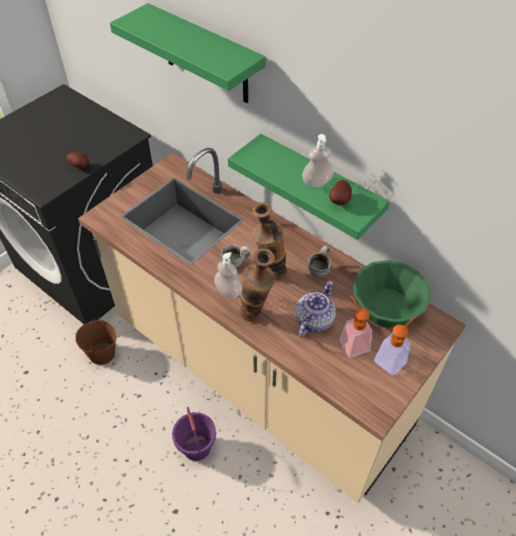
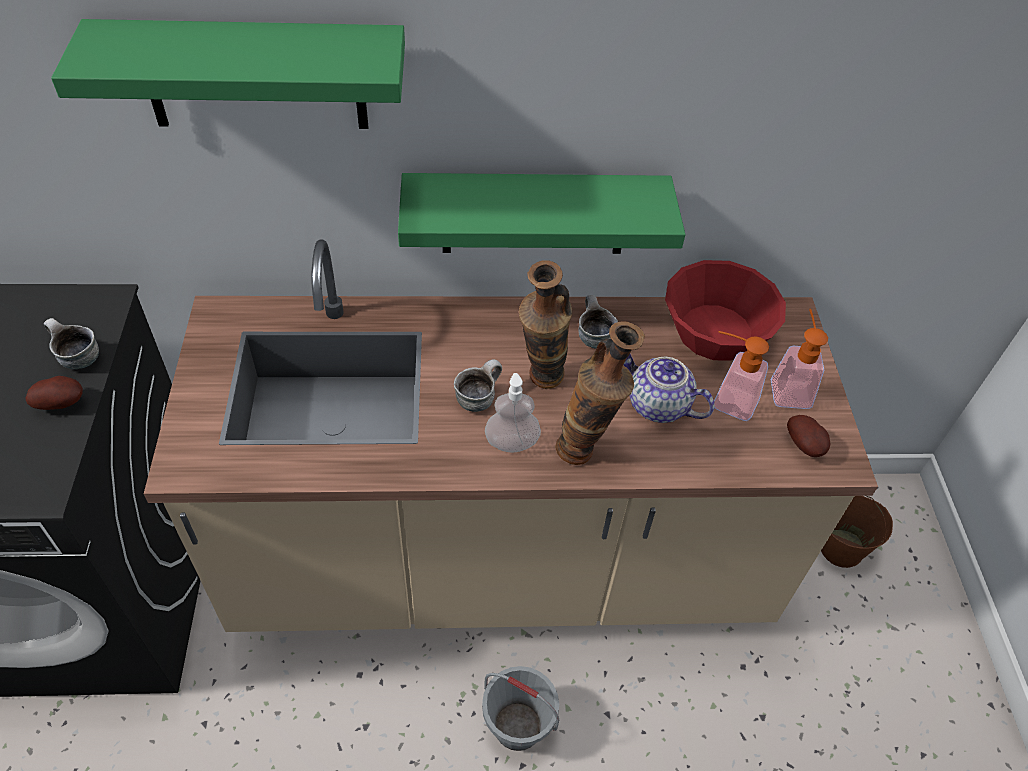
camera: 45 degrees left, 0 degrees up
(101, 152) = (76, 358): none -> mug
(102, 353) = (244, 712): brown bucket -> brown bucket (841, 548)
(197, 447) = (518, 725): purple bucket -> grey bucket
(313, 321) = (658, 406): teapot -> teapot turned 45 degrees counterclockwise
(317, 182) = (560, 199): soap dispenser -> none
(340, 201) = (618, 207): potato -> potato (805, 446)
(386, 307) = (716, 332): green bowl -> red bowl

